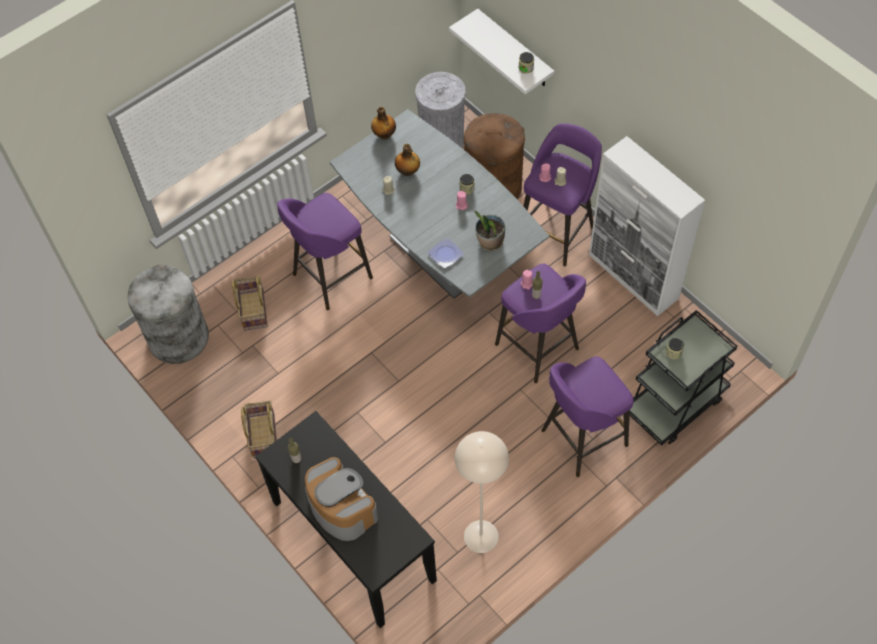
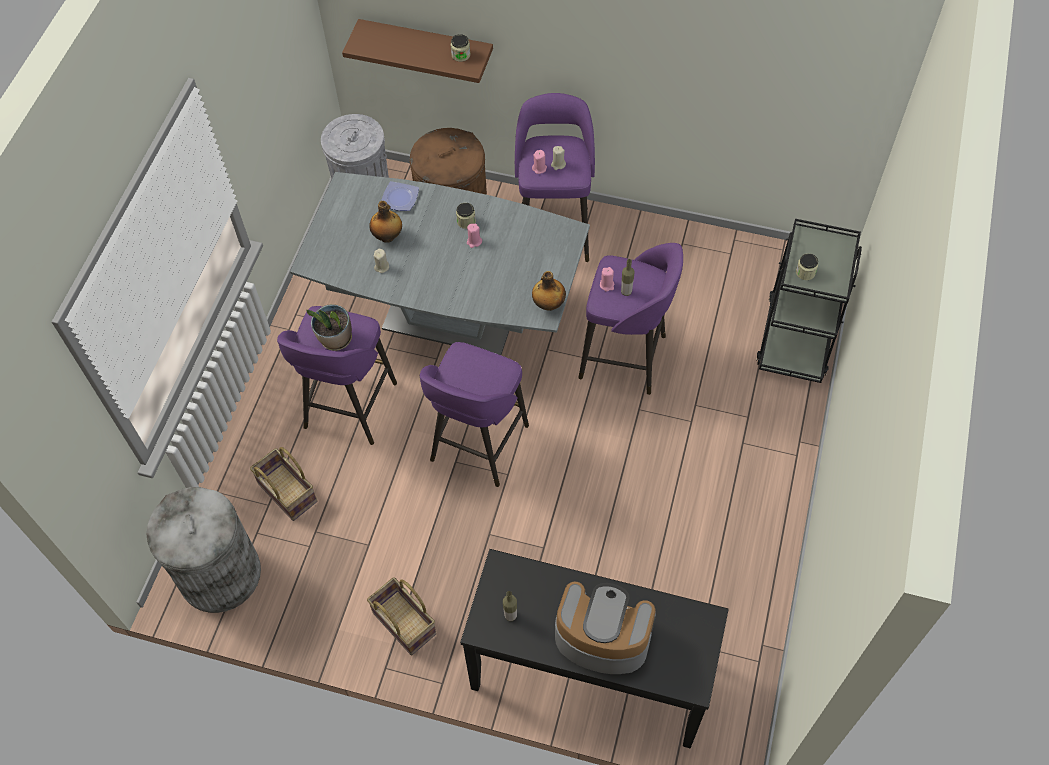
camera: 35 degrees left, 0 degrees up
(384, 134) = (330, 211): bottle -> bottle (548, 304)
(445, 254) = (497, 302): plate -> plate (399, 199)
(481, 536) = (717, 584): beige floor lamp -> none
(490, 242) = (534, 263): potted plant -> potted plant (335, 339)
(515, 50) = (426, 46): white shelf -> brown shelf
(582, 439) = (737, 423): purple stool -> purple stool (478, 445)
(633, 277) = (662, 236): white cabinet -> none

